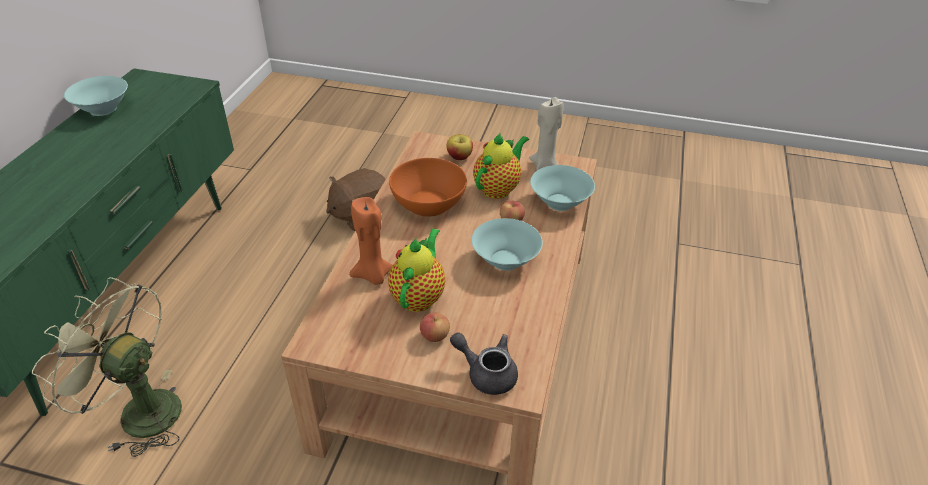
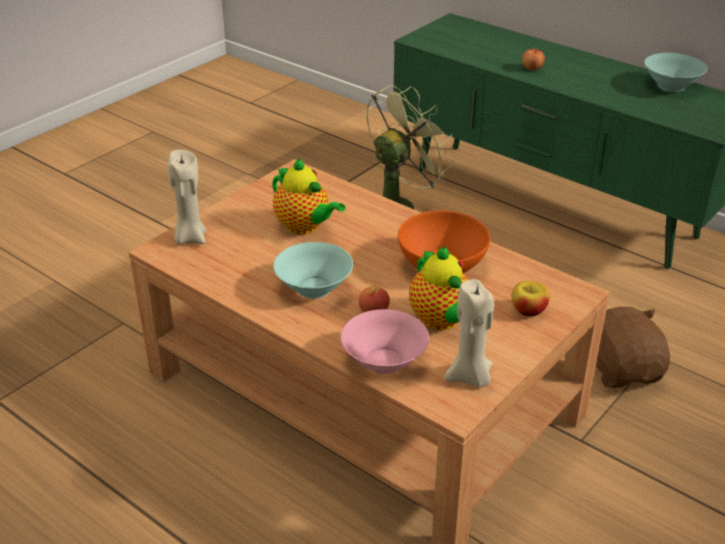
camera: 115 degrees right, 5 degrees down
(373, 276) = (351, 210): orange candle -> none
(435, 336) = (252, 224): apple -> apple (532, 68)
(486, 373) = (190, 238): grey teapot -> beige candle
(559, 202) = (383, 360): turquoise bowl -> pink bowl

